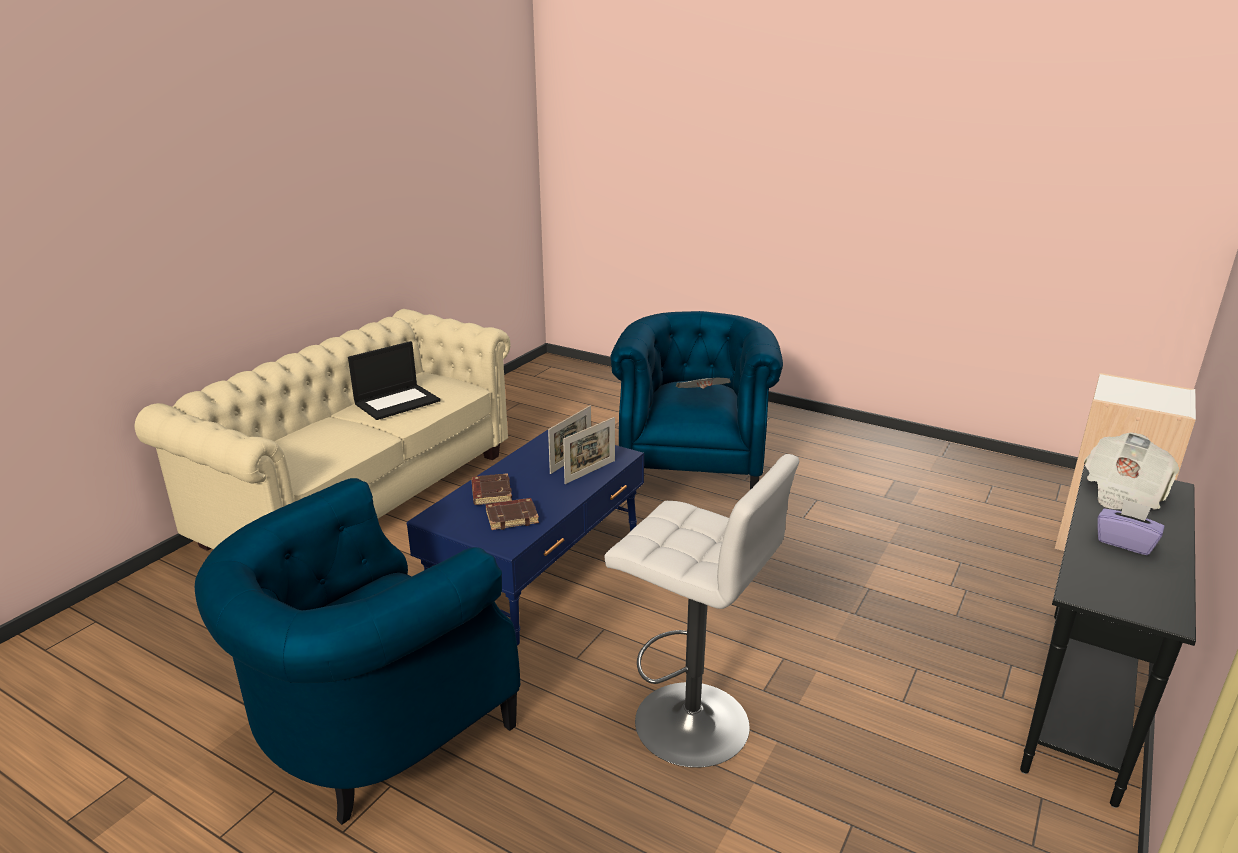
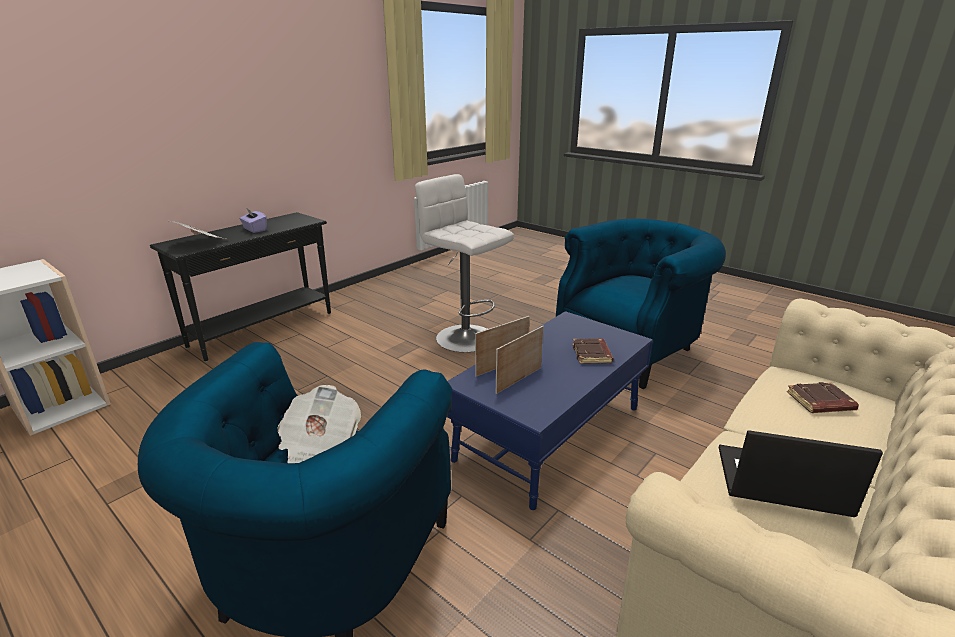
camera: 170 degrees left, 0 degrees up
(397, 402) = (780, 482): laptop -> laptop turned 45 degrees clockwise
(512, 517) = (569, 334): brown book -> brown book (820, 402)

